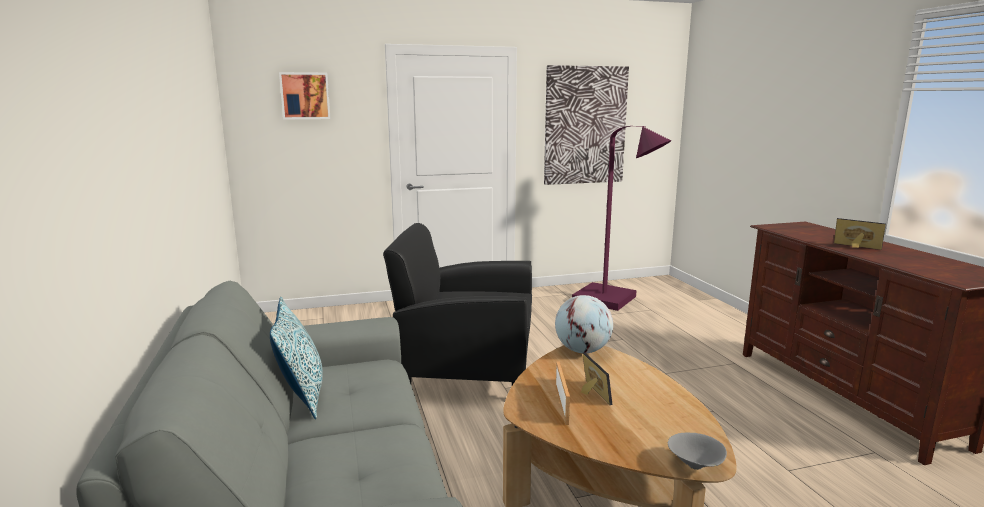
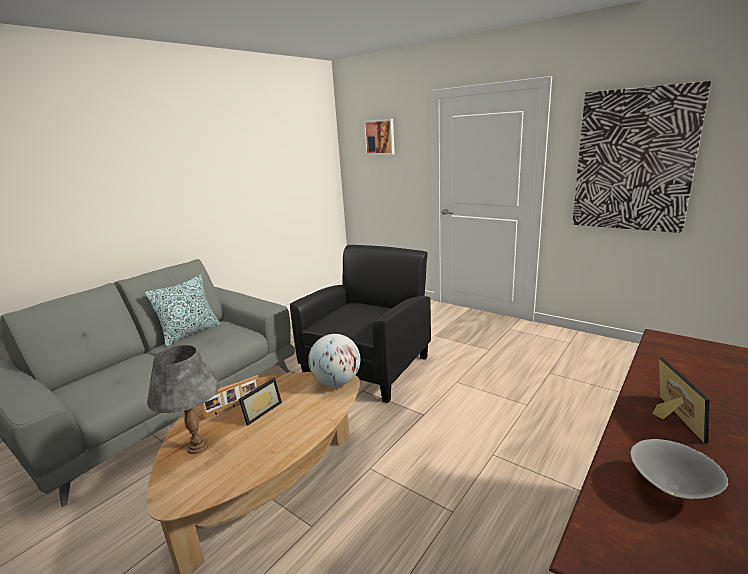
camera: 55 degrees right, 5 degrees up
(466, 371) = (368, 367): black armchair -> black armchair turned 60 degrees clockwise
(613, 300) = (606, 367): purple floor lamp -> none
(622, 437) = (198, 446): none -> grey table lamp
(695, 466) = (166, 495): grey bowl -> grey bowl (670, 490)

